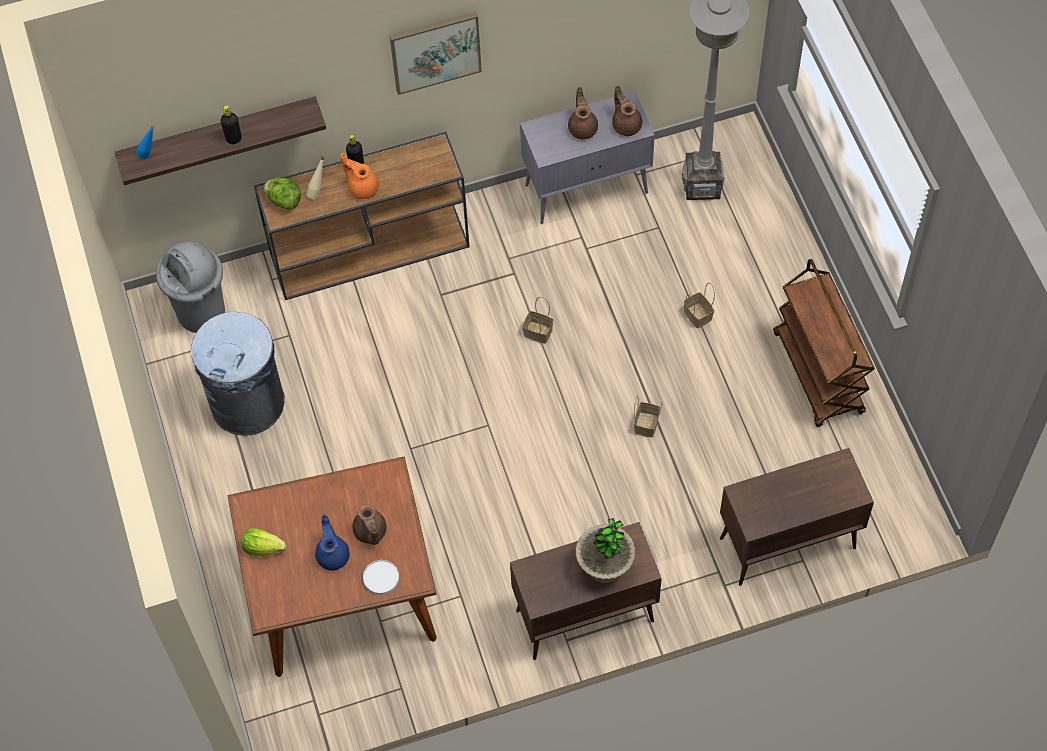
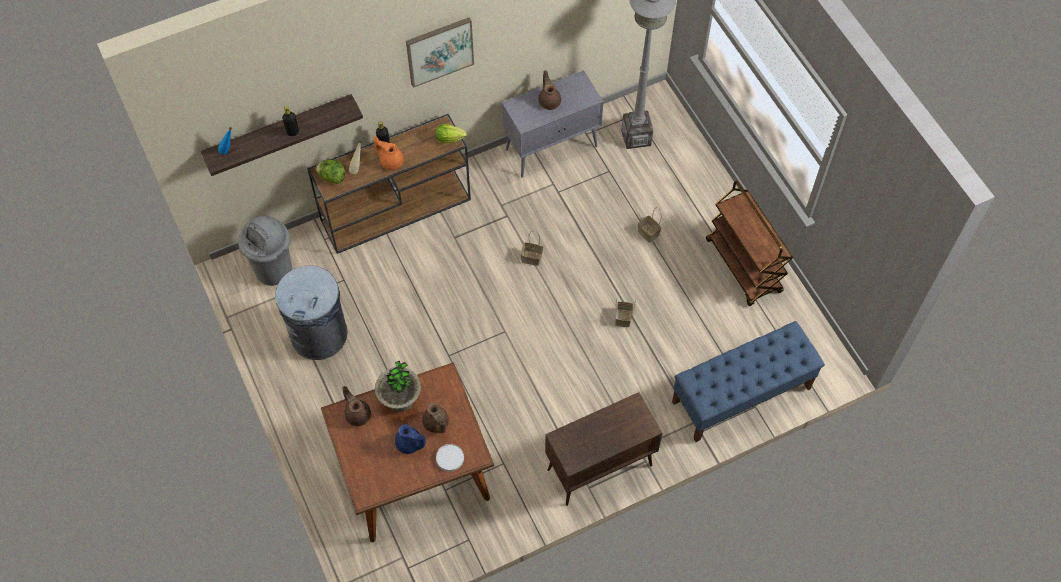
camera: 10 degrees left, 0 degrees up
(263, 547) = (354, 445): lettuce -> lettuce (449, 138)
(333, 554) = (410, 444): blue teapot -> blue teapot turned 135 degrees clockwise
(605, 567) = (618, 429): potted plant -> potted plant (400, 400)
(626, 124) = (581, 95): brown teapot -> brown teapot (357, 414)
(786, 544) = (741, 395): brown cabinet -> blue bench

